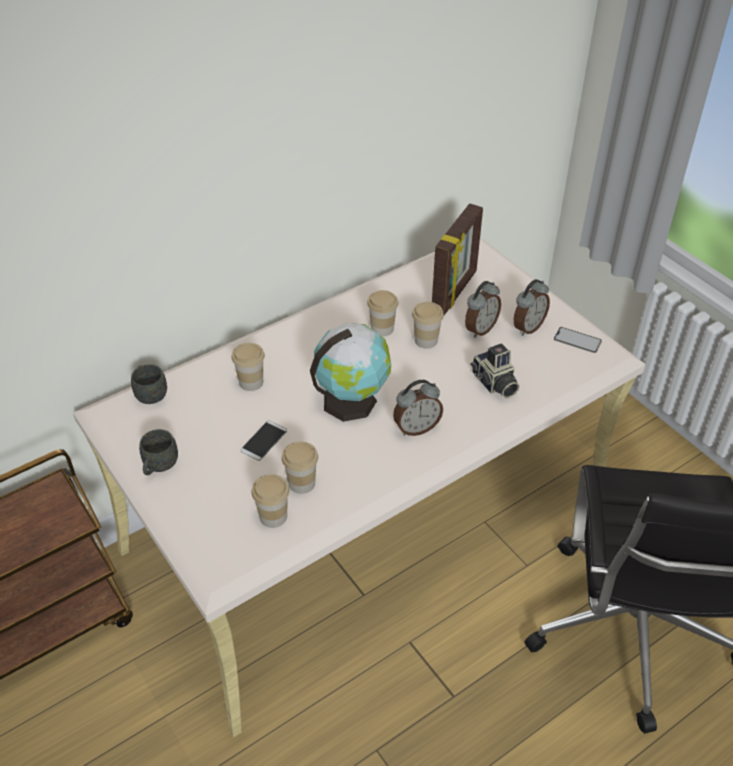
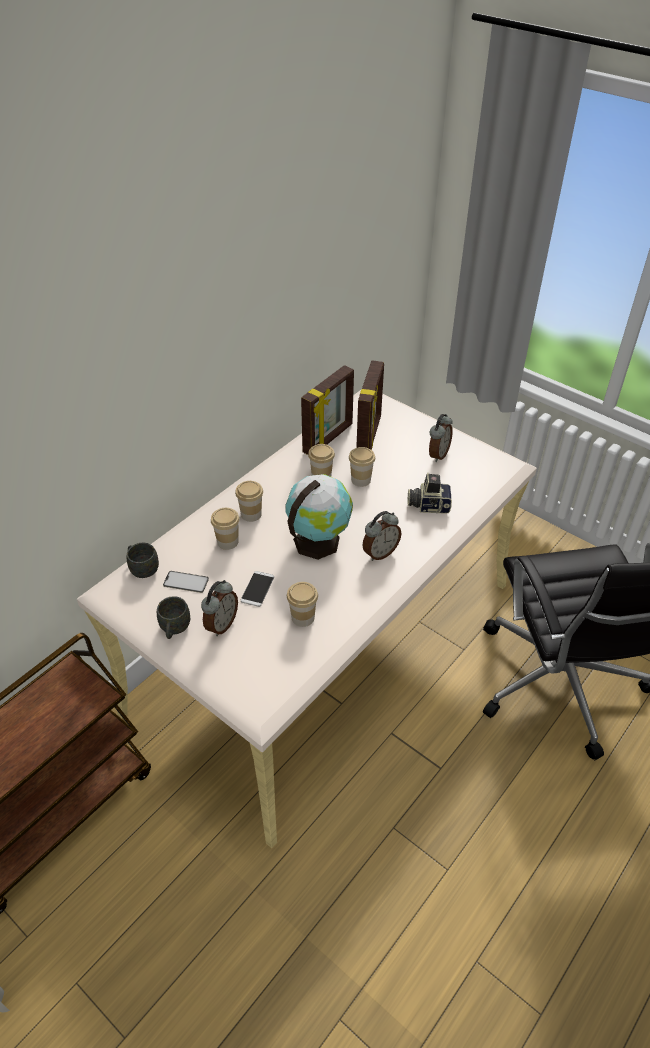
camera: 15 degrees left, 0 degrees up
(273, 516) = (289, 650): cup -> cup (251, 514)
(407, 287) = (328, 439): none -> picture frame
(480, 329) = (400, 462): alarm clock -> alarm clock (221, 624)
(494, 384) = (428, 505): camera -> camera turned 135 degrees clockwise
(577, 340) = (480, 458): phone -> phone (186, 582)

